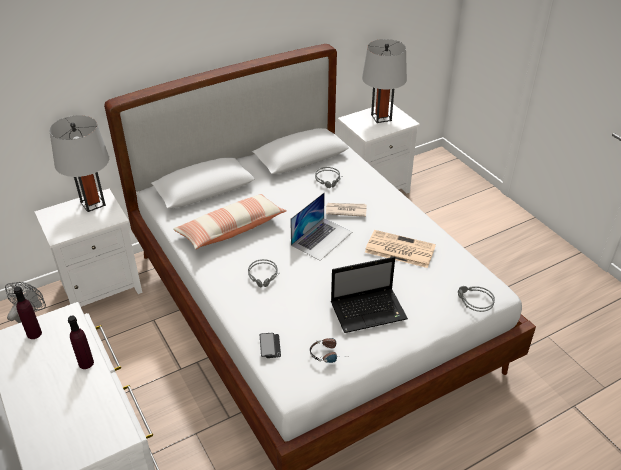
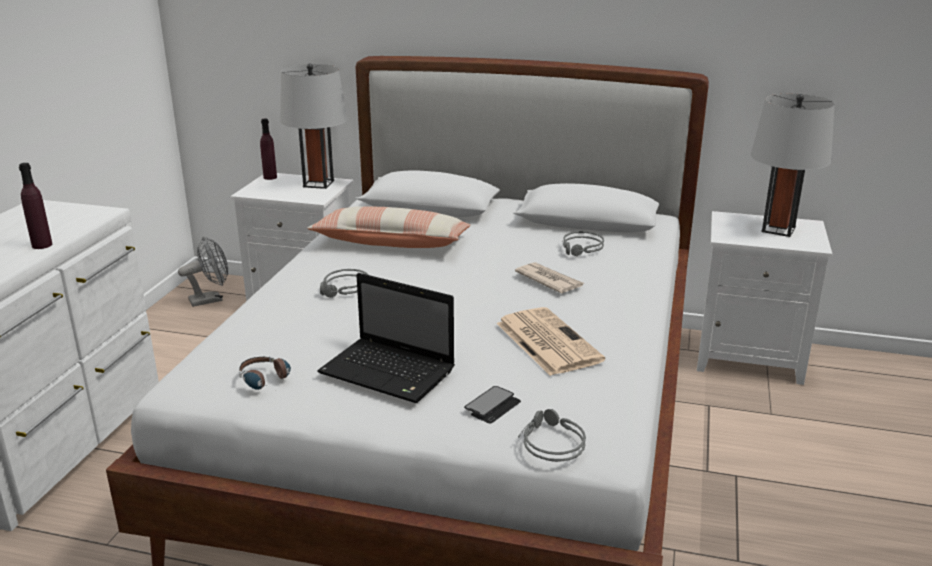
camera: 45 degrees right, 15 degrees down
(34, 333) = (58, 212): purple bottle -> purple bottle (270, 177)
(270, 346) = (230, 341): phone -> phone (492, 406)
(321, 238) = (468, 288): laptop -> none

